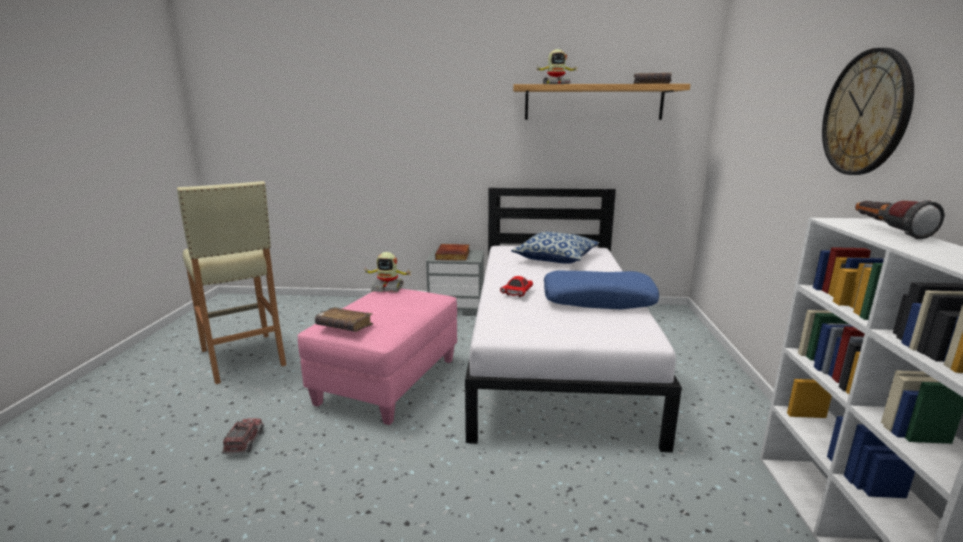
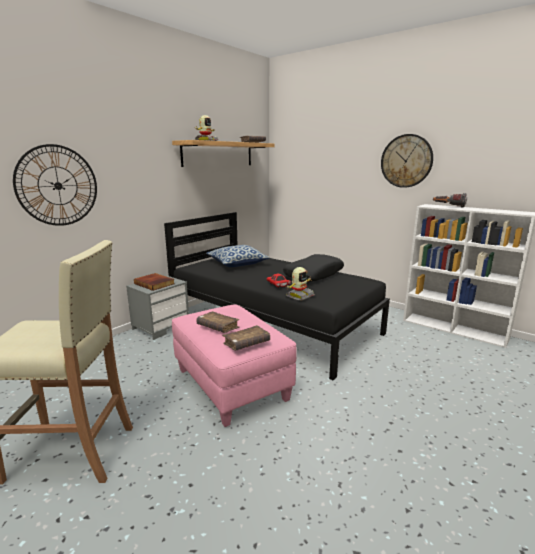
camera: 55 degrees left, 0 degrees up
(244, 442) = (240, 478): toy truck -> none
(370, 305) = (218, 327): none -> brown book
(373, 135) = (58, 186): none -> wall clock
(388, 288) = (193, 315): toy robot -> toy robot (299, 296)
(554, 355) = (273, 323): white bed -> black bed
(598, 300) = (313, 274): blue pillow -> black pillow

